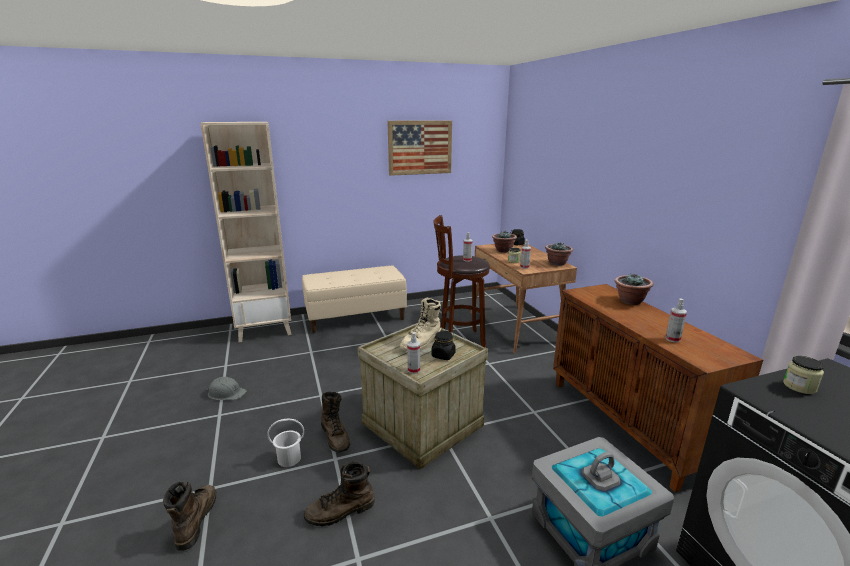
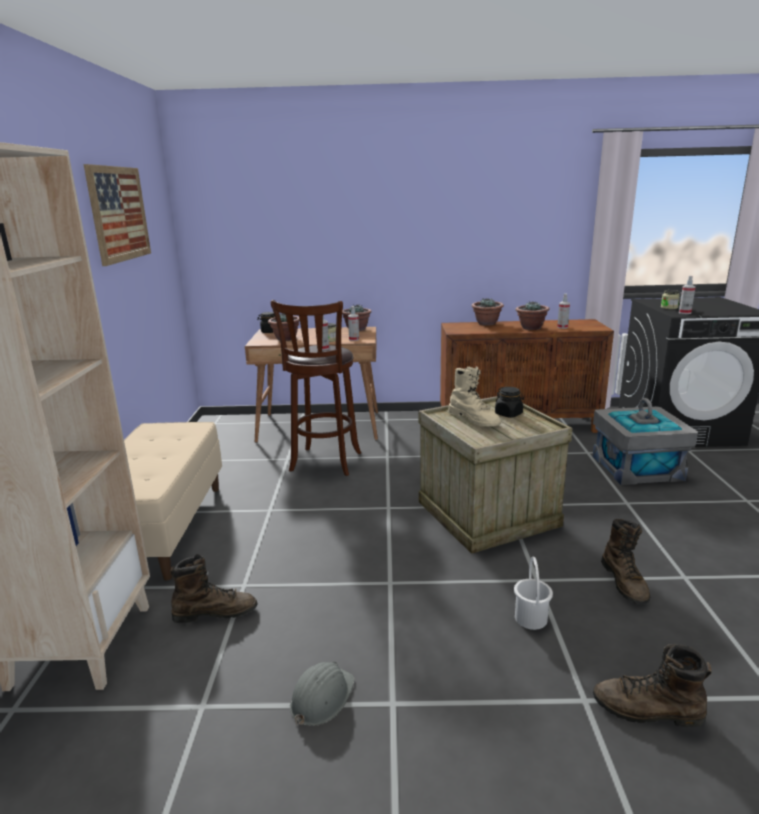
camera: 70 degrees left, 0 degrees up
(335, 437) = (494, 576): brown boot -> brown boot (215, 612)
(414, 370) = (537, 429): spray bottle -> spray bottle (684, 313)
(642, 322) = (531, 328): none -> potted plant

